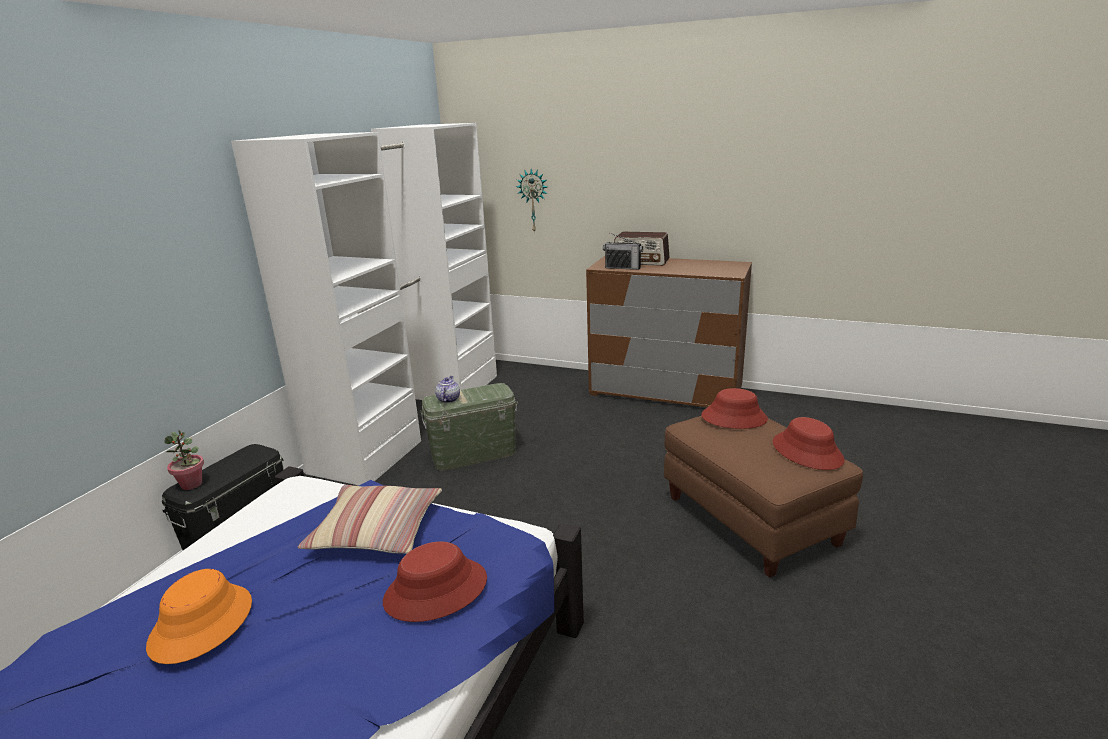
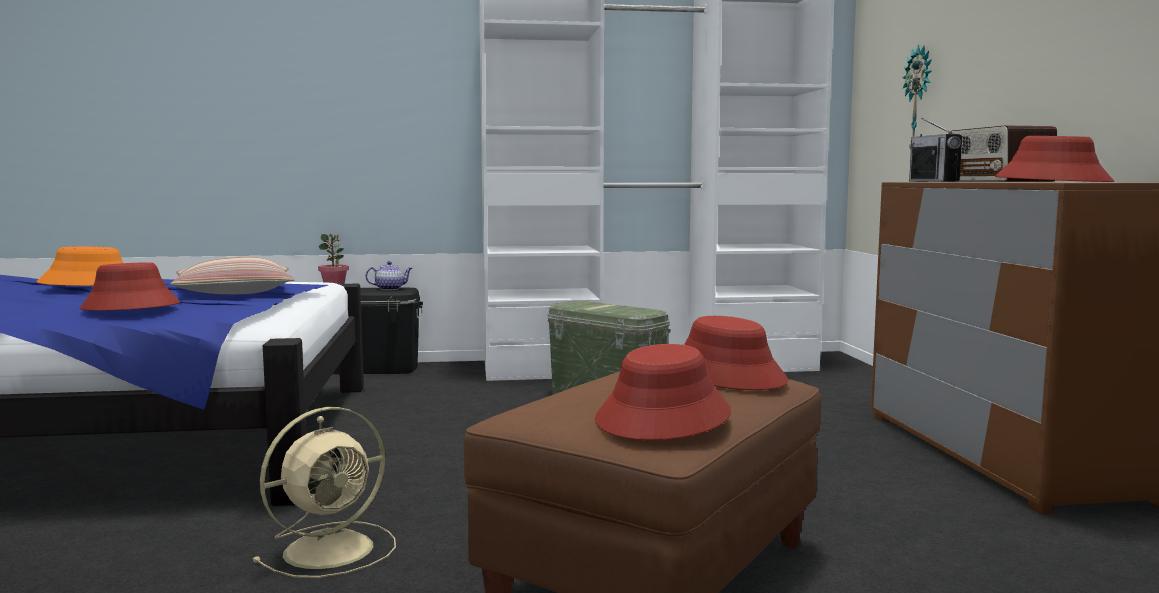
camera: 60 degrees right, 15 degrees down
(448, 399) = (584, 305): teapot -> teapot (390, 289)
(667, 619) = (332, 549): none -> beige fan
(703, 268) = (1052, 181): none -> red hat

